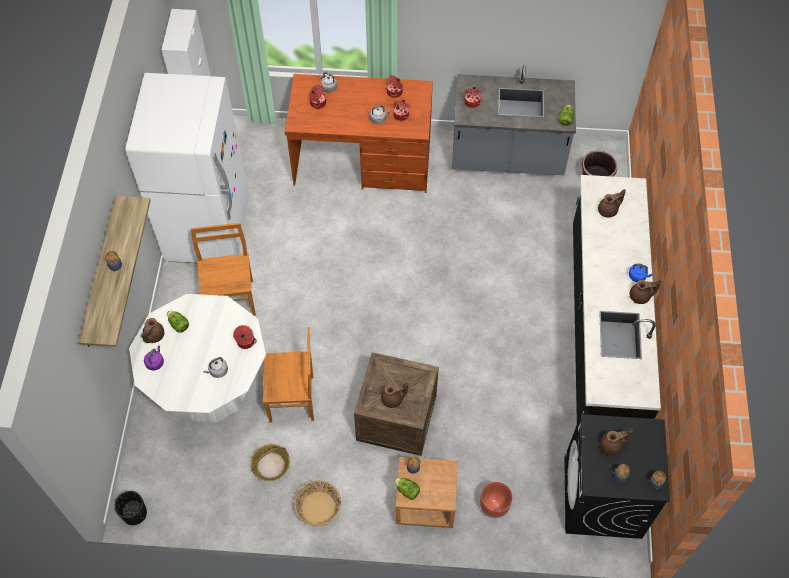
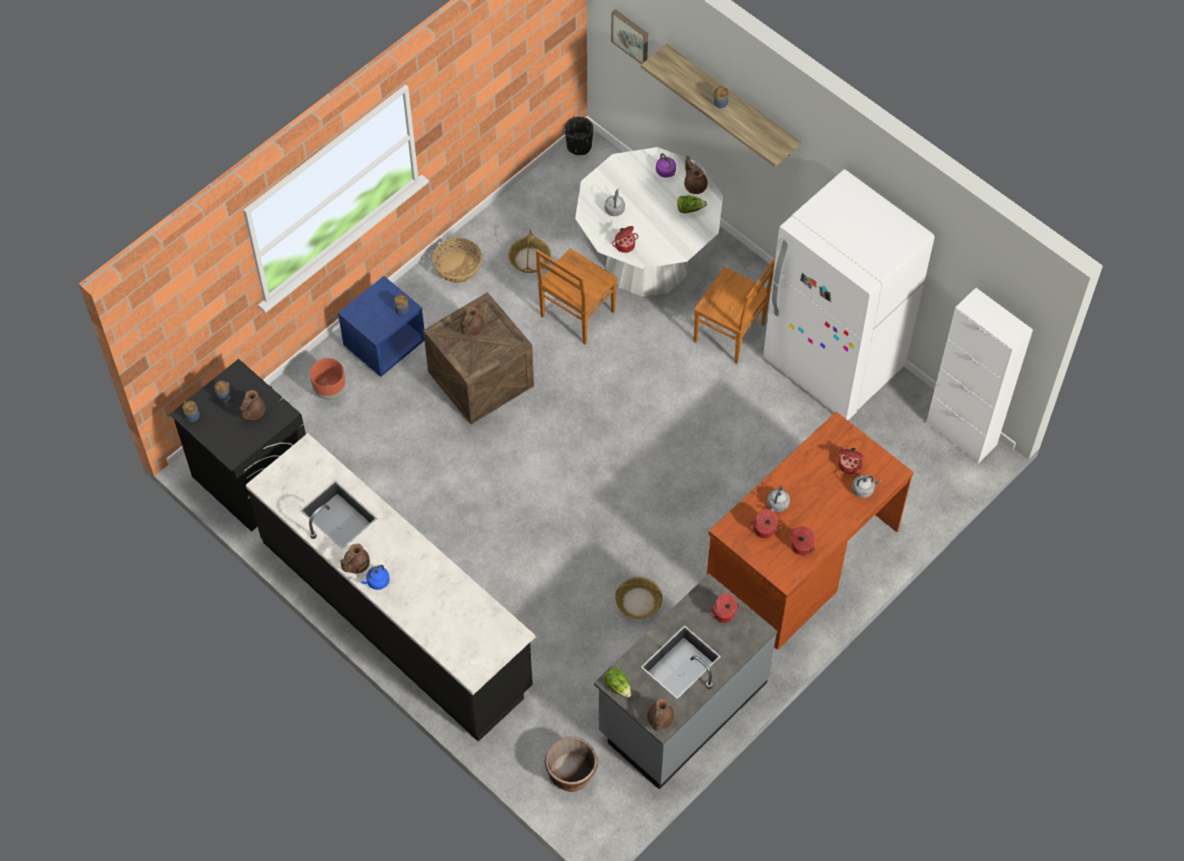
camera: 130 degrees right, 0 degrees up
(74, 398) = (631, 36): none -> picture
(407, 490) = (388, 292): lettuce -> none
(425, 503) = (385, 344): brown nightstand -> blue nightstand
(467, 218) = (638, 602): none -> basket
(608, 210) = (469, 621): brown teapot -> brown teapot (659, 720)

